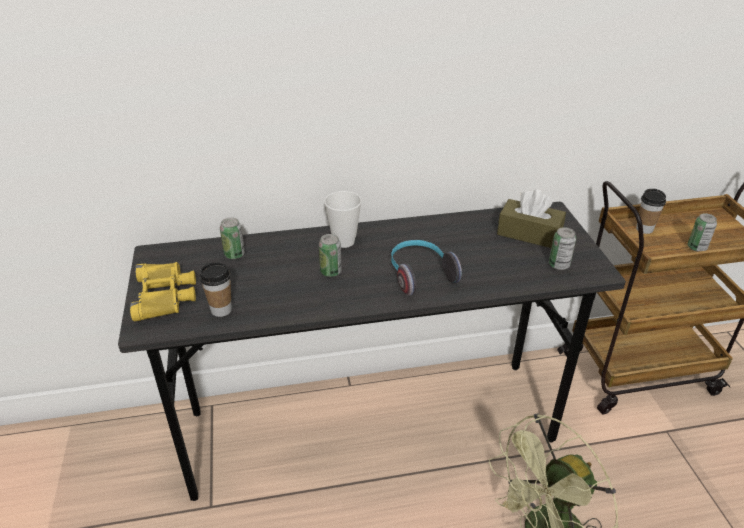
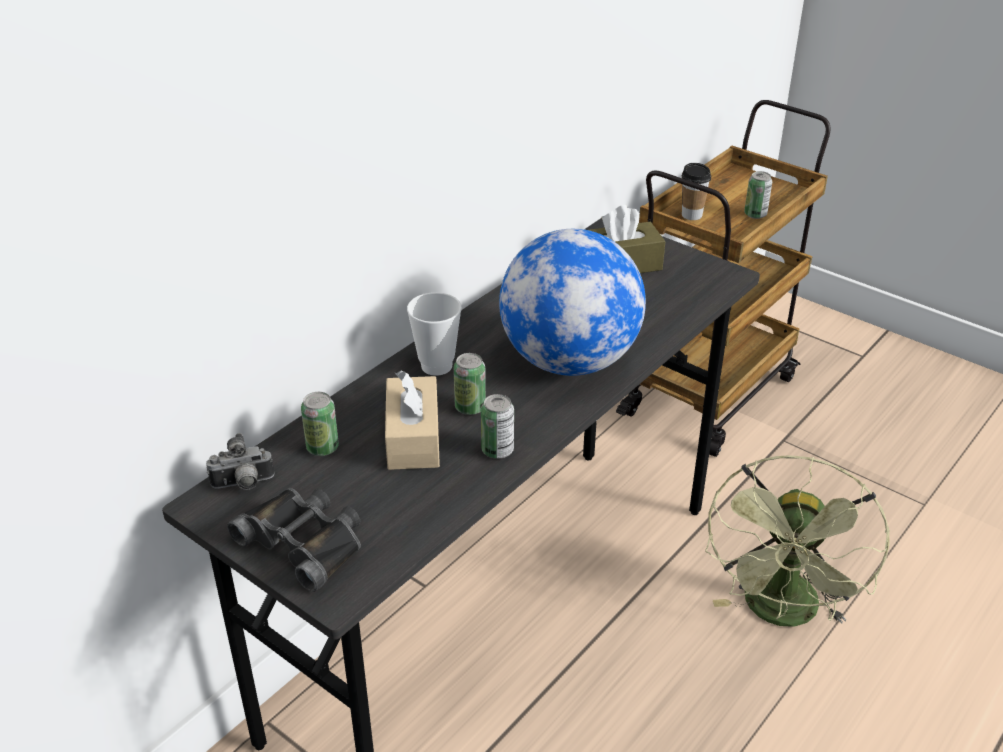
camera: 40 degrees left, 0 degrees up
(165, 295) = (304, 541): yellow binoculars -> black binoculars
(179, 253) = (243, 485): none -> camera
(221, 310) = (403, 517): cup -> none
(281, 272) = (413, 437): none -> beige tissue box
(420, 274) = (569, 361): headphones -> globe
(559, 265) = (686, 285): can -> can (497, 450)

